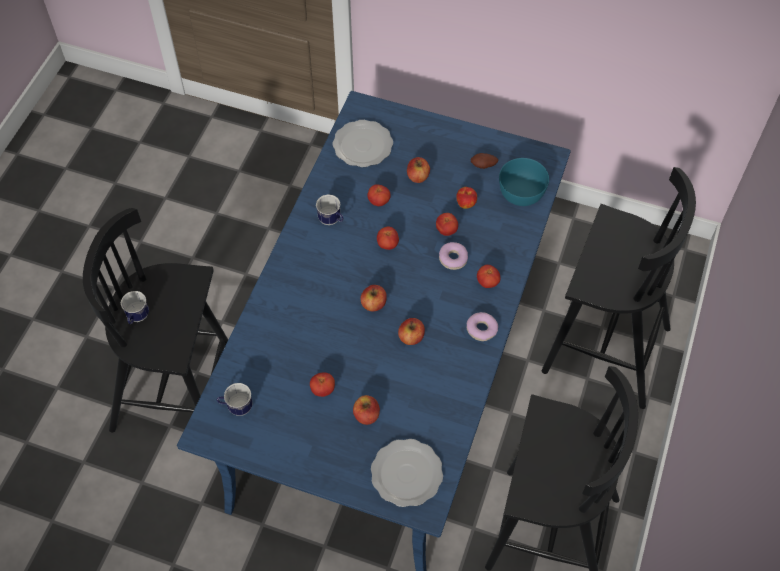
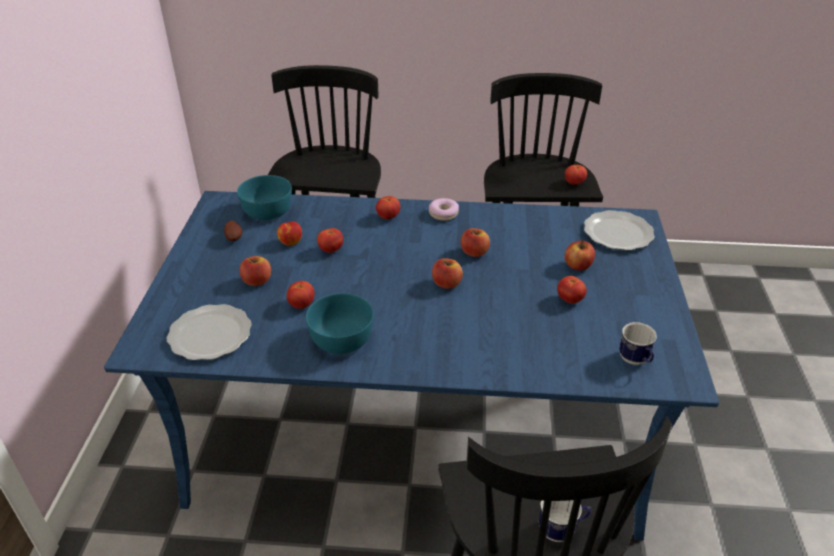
camera: 105 degrees left, 20 degrees down
(332, 220) = (341, 338): mug -> turquoise bowl
(387, 244) = (363, 287): tomato -> tomato (574, 183)
(453, 258) = (366, 241): donut -> none

